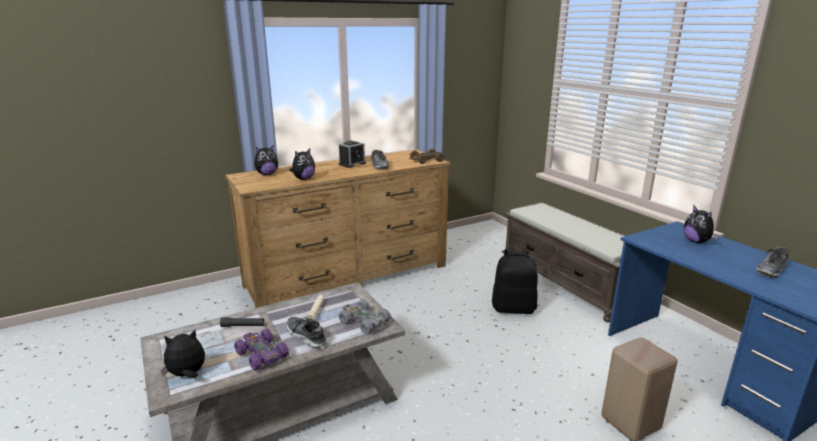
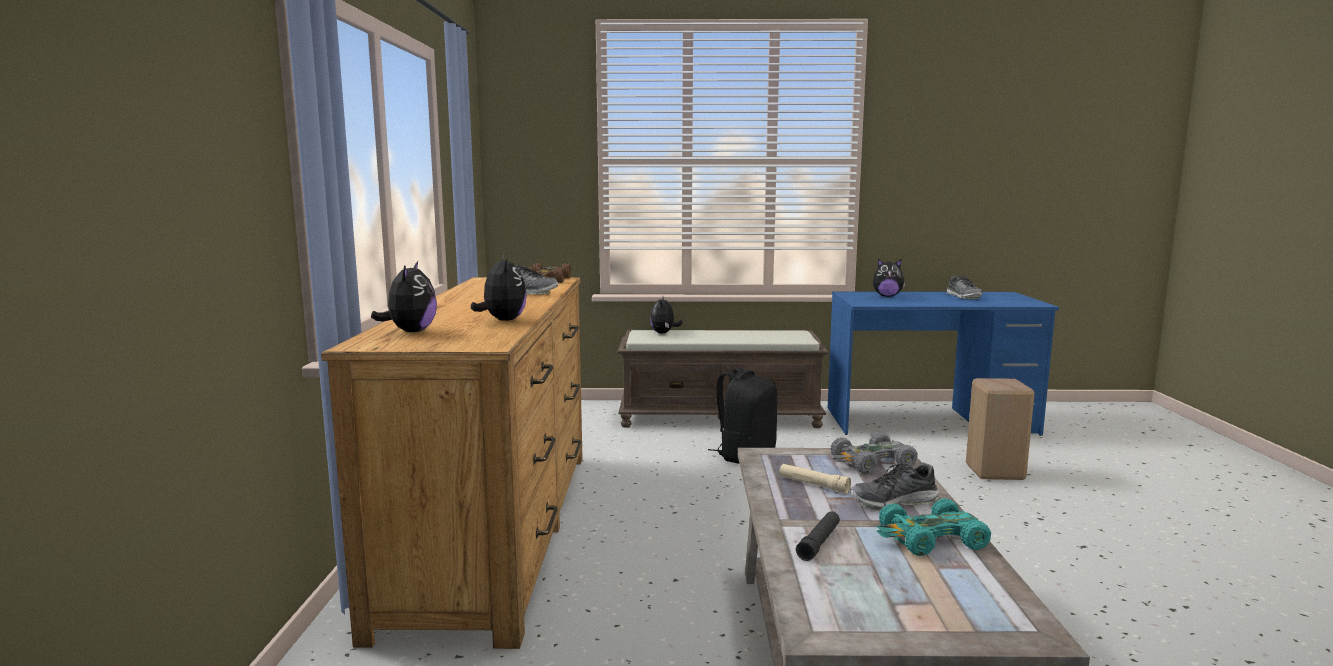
camera: 60 degrees left, 10 degrees down
(187, 375) = (973, 608): plush toy -> plush toy (664, 333)
(261, 354) = (930, 539): purple toy car -> turquoise toy car
(352, 164) = (476, 299): alarm clock -> none

